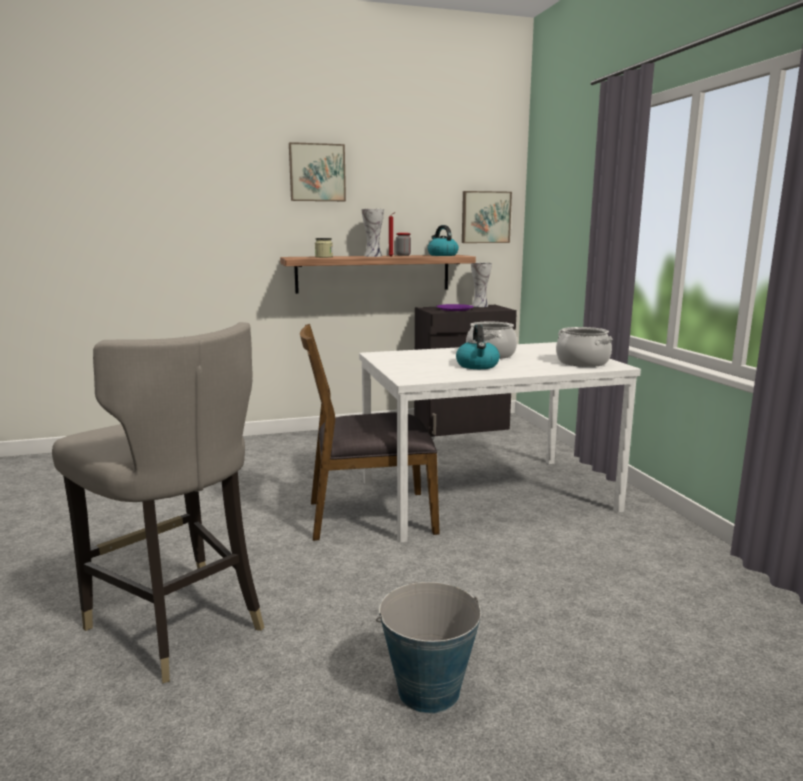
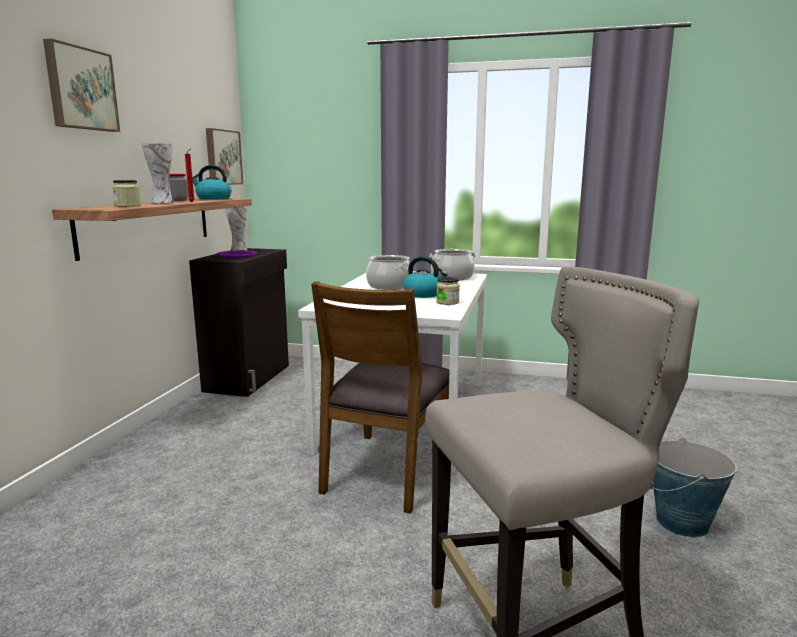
camera: 60 degrees left, 0 degrees up
(457, 374) = (447, 302): none -> jar

